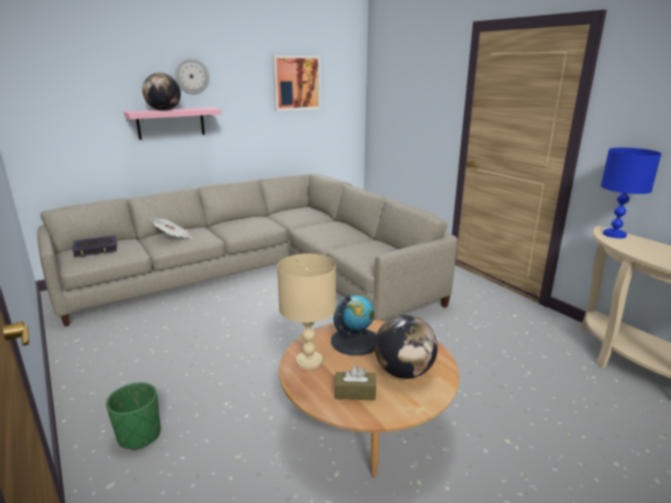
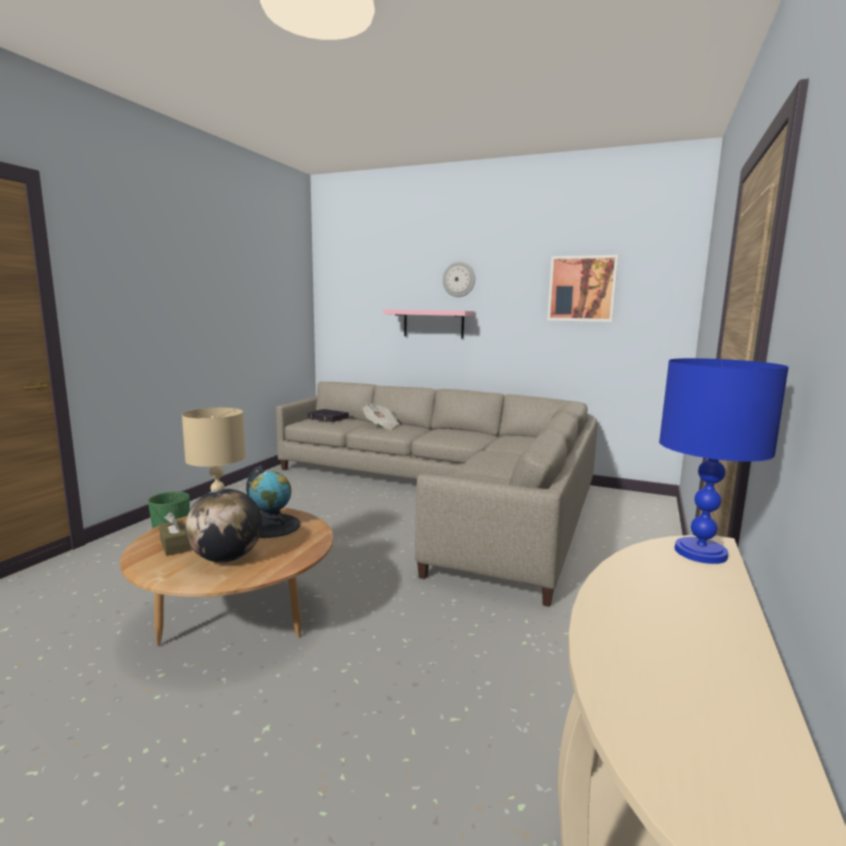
camera: 55 degrees right, 10 degrees down
(164, 110) = (419, 309): globe -> none

